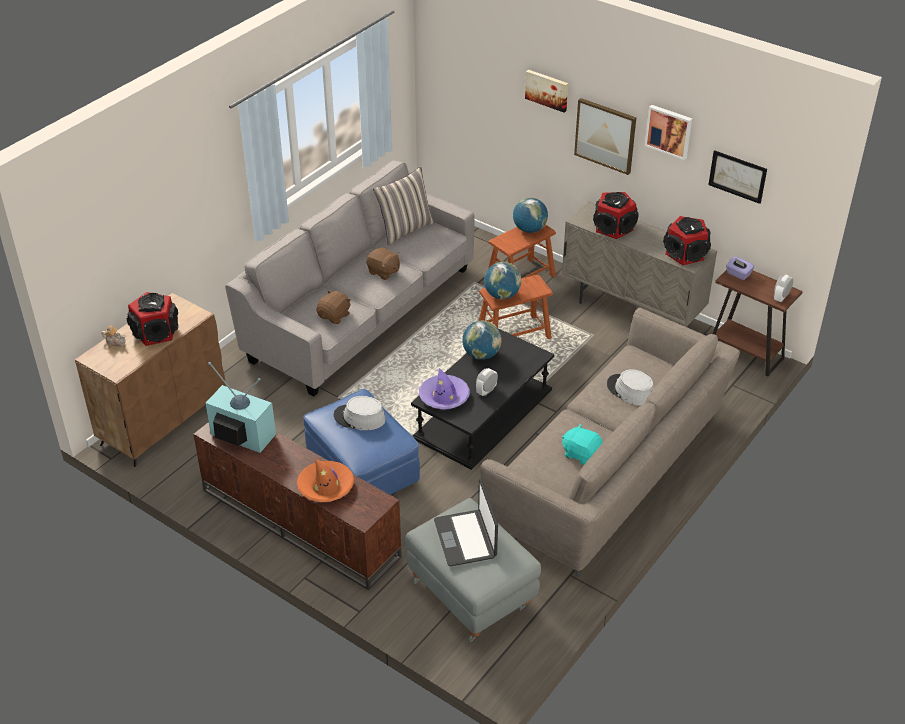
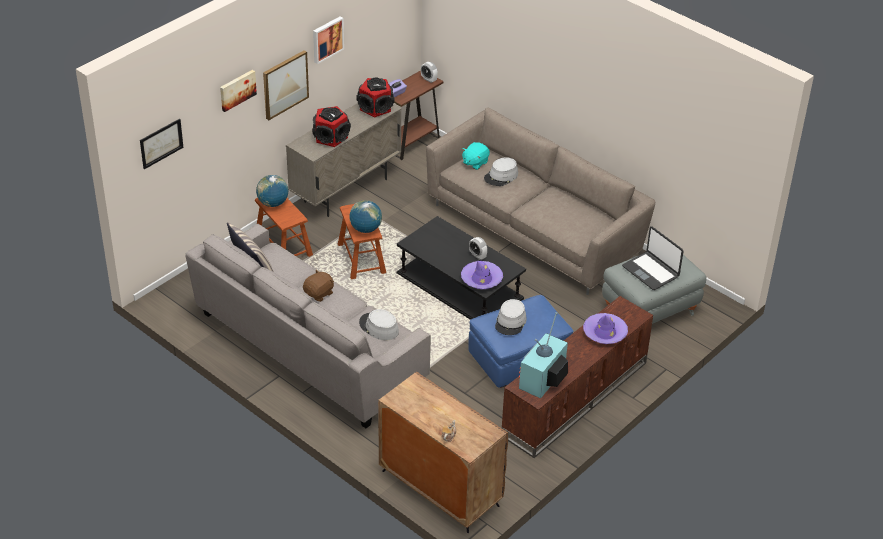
camera: 85 degrees left, 0 degrees up
(155, 332) = (438, 409): speaker -> none
(326, 486) = (604, 332): orange hat -> purple hat
(334, 316) = (378, 327): brown plush toy -> grey hat
(466, 539) = (651, 271): laptop -> laptop turned 60 degrees clockwise
(481, 355) = (432, 254): globe -> none
(581, 454) = (567, 209): turquoise plush toy -> turquoise plush toy (475, 163)
(737, 176) = (373, 30): picture -> picture (161, 143)

